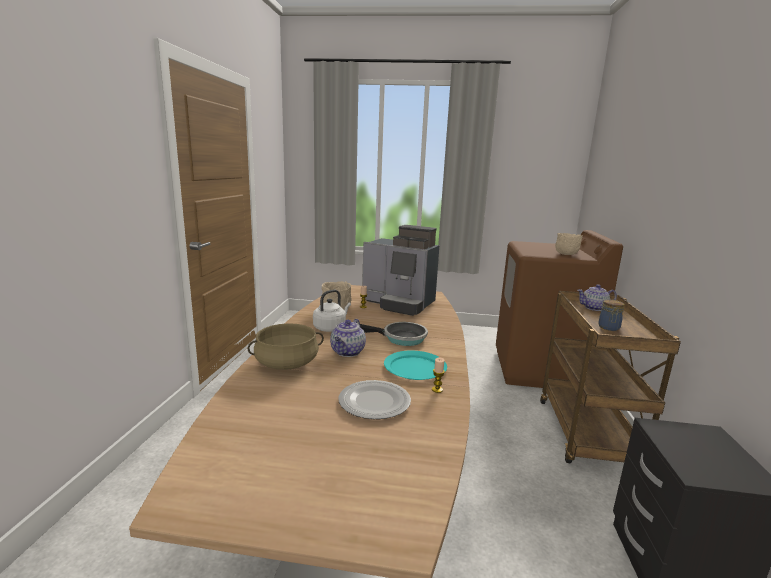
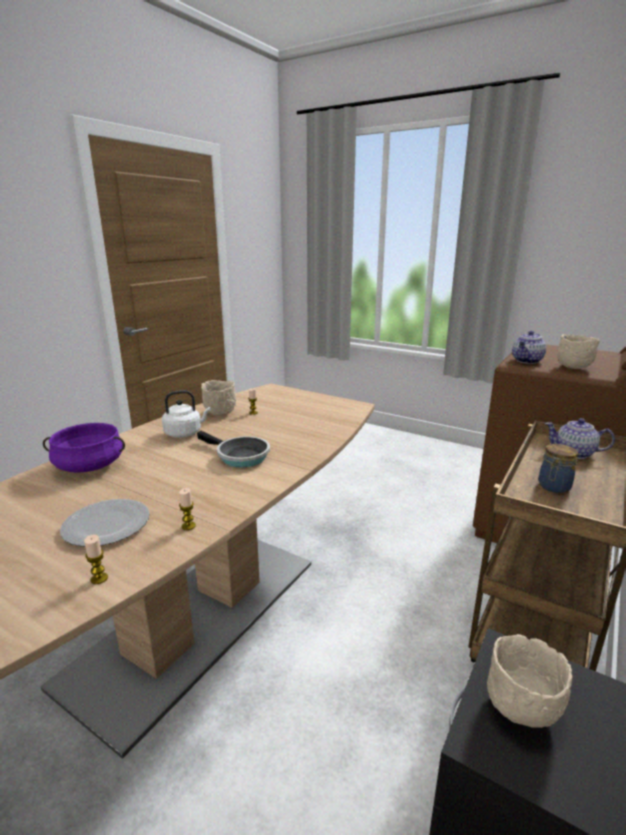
camera: 25 degrees right, 5 degrees up
(286, 364) = (89, 466): beige cooking pot -> purple cooking pot
(347, 352) = (162, 463): teapot -> teapot (527, 361)
(399, 304) = (299, 414): coffee machine -> none
(414, 368) = (202, 495): turquoise plate -> none
(428, 437) = (99, 578): none -> candle
(694, 453) = (520, 711): none -> beige bowl

